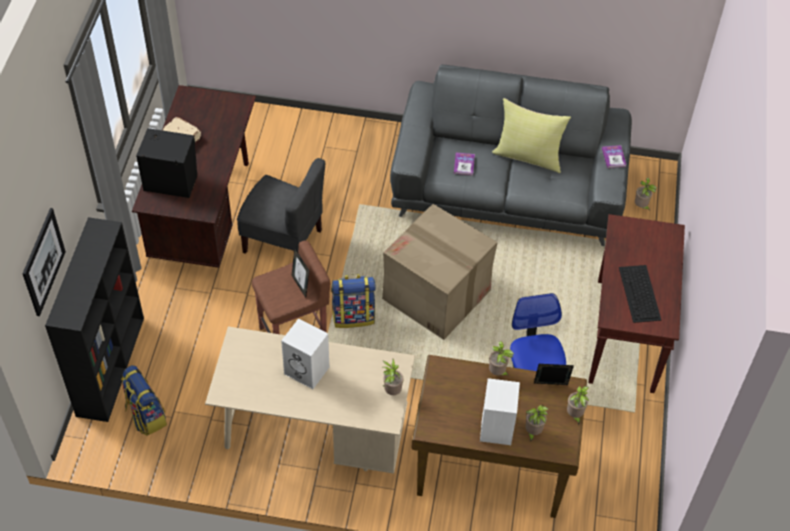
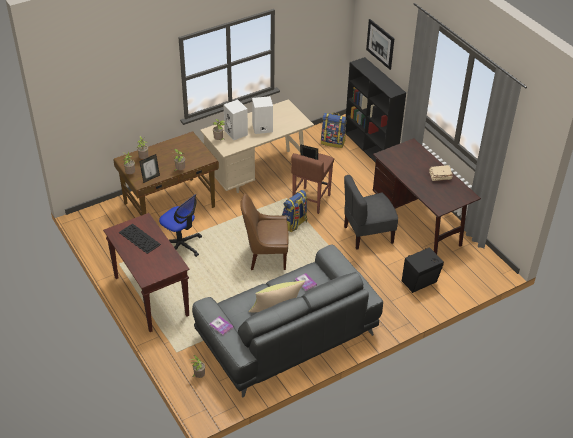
camera: 140 degrees right, 10 degrees down
(170, 181) = (416, 157): black speaker -> black speaker (420, 282)
(437, 295) = (265, 256): cardboard box -> brown chair
(496, 427) = (161, 152): white speaker -> white speaker (236, 133)

